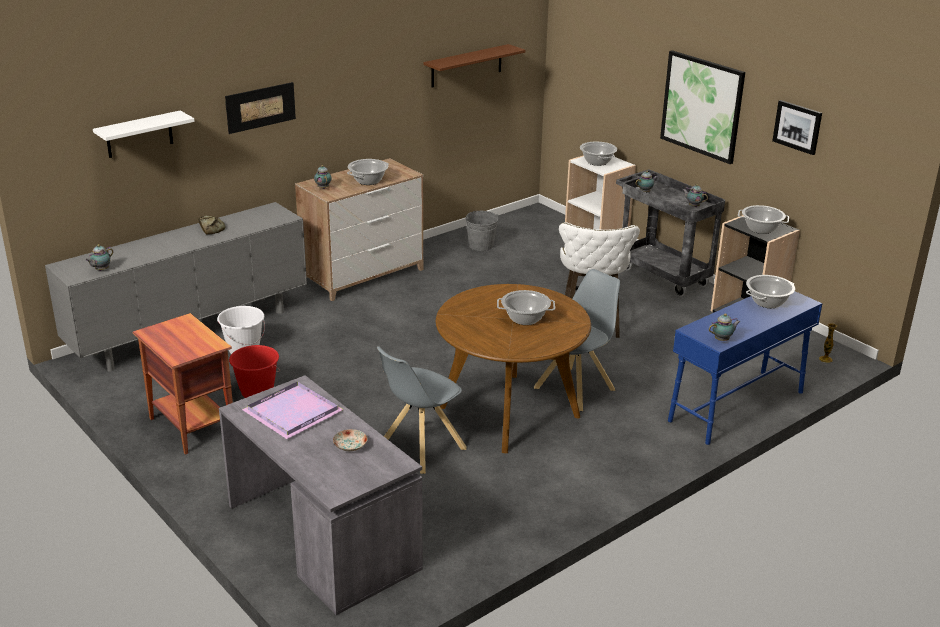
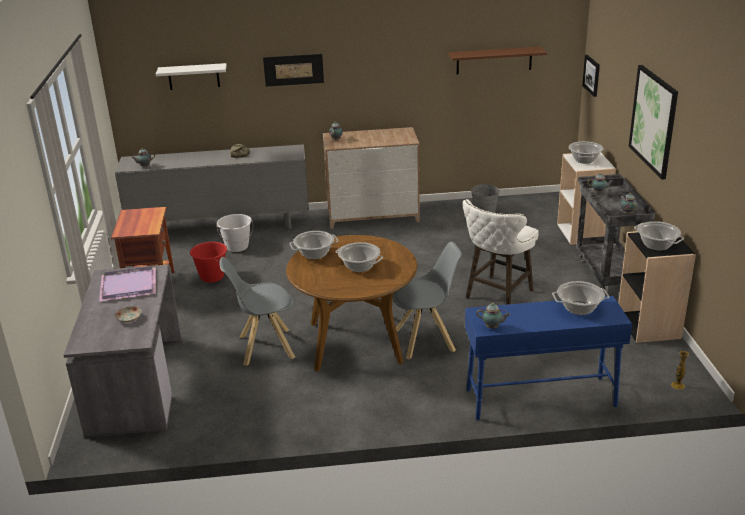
camera: 35 degrees right, 0 degrees up
(368, 181) = (373, 140): cooking pot -> cooking pot (314, 254)
(797, 127) = (702, 151): picture -> picture (592, 75)

